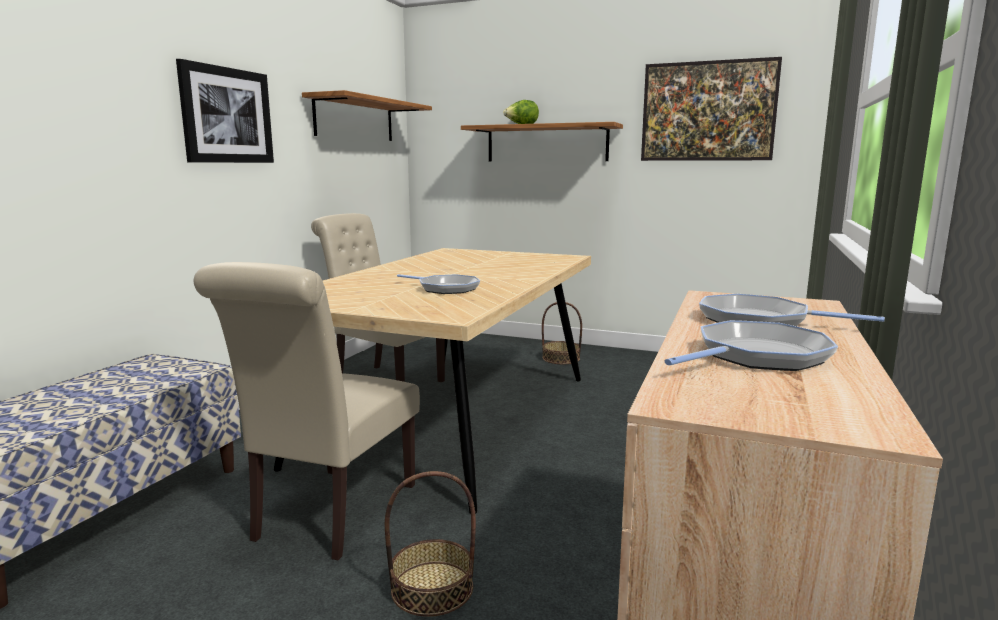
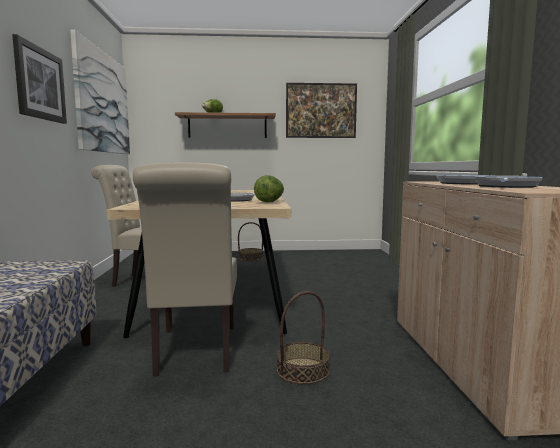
camera: 25 degrees left, 5 degrees down
(355, 119) = (103, 103): shelf -> picture
(482, 301) = (270, 202): none -> lettuce

